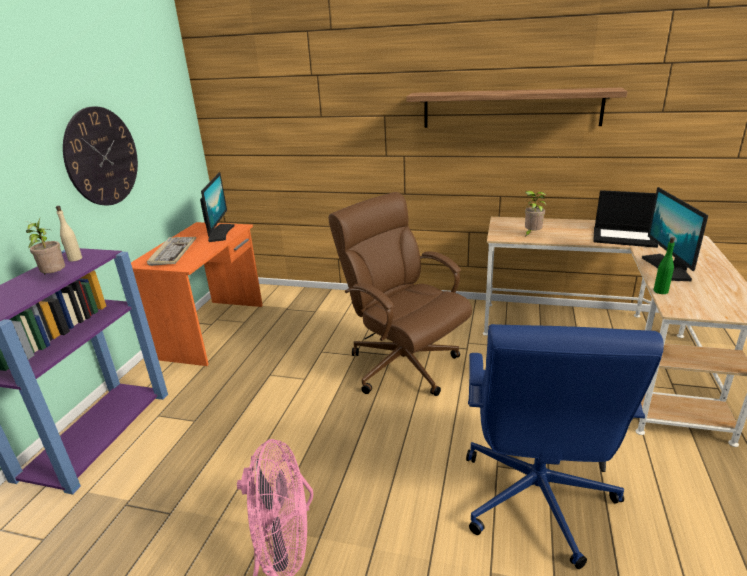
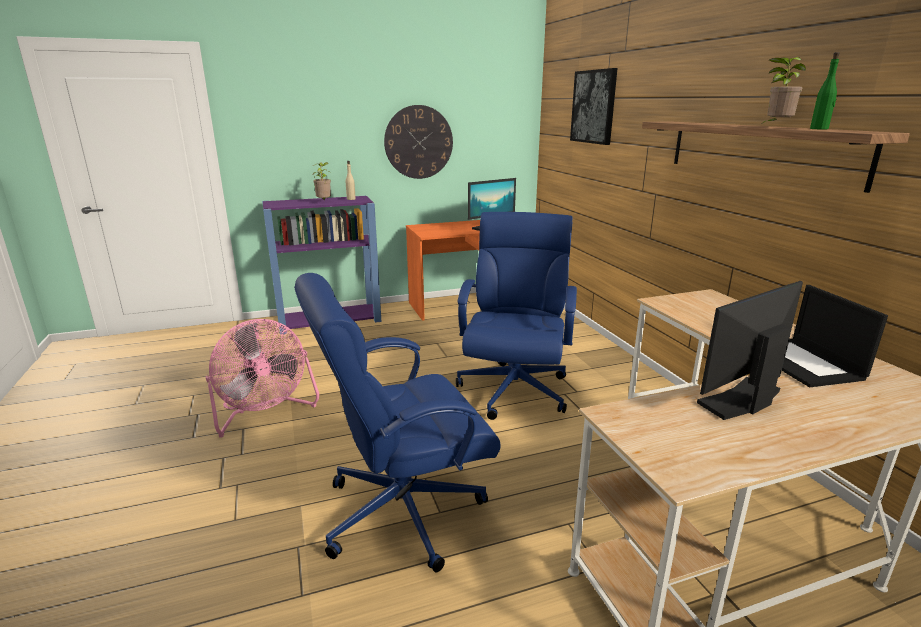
camera: 55 degrees right, 5 degrees down
(173, 252) = (442, 227): keyboard -> none
(296, 84) = (594, 107): none -> picture
(404, 366) = (514, 390): brown office chair -> blue office chair
(531, 234) = (697, 313): potted plant -> potted plant (776, 126)
(661, 291) = (652, 401): green bottle -> green bottle (819, 129)

